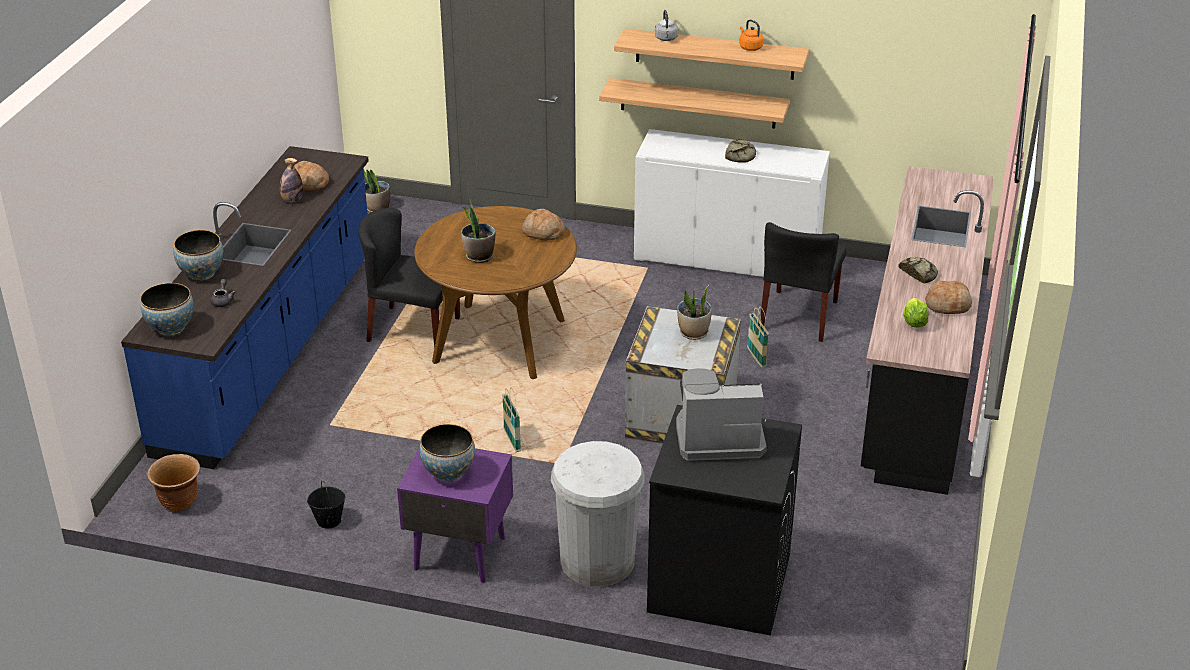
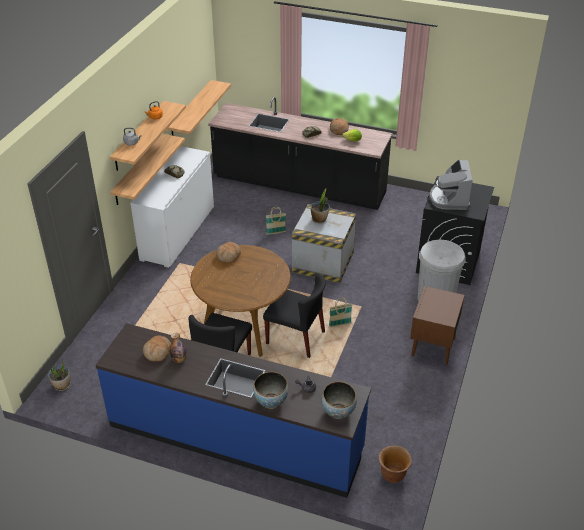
camera: 85 degrees left, 5 degrees up
(328, 520) = (409, 401): black bucket -> none
(448, 472) = (440, 308): bowl -> none
(458, 552) = (432, 347): purple nightstand -> brown nightstand
(479, 256) = (251, 282): potted plant -> none
(799, 316) = (241, 215): black chair -> black chair (296, 338)
(901, 125) = (190, 110): none -> shelf

